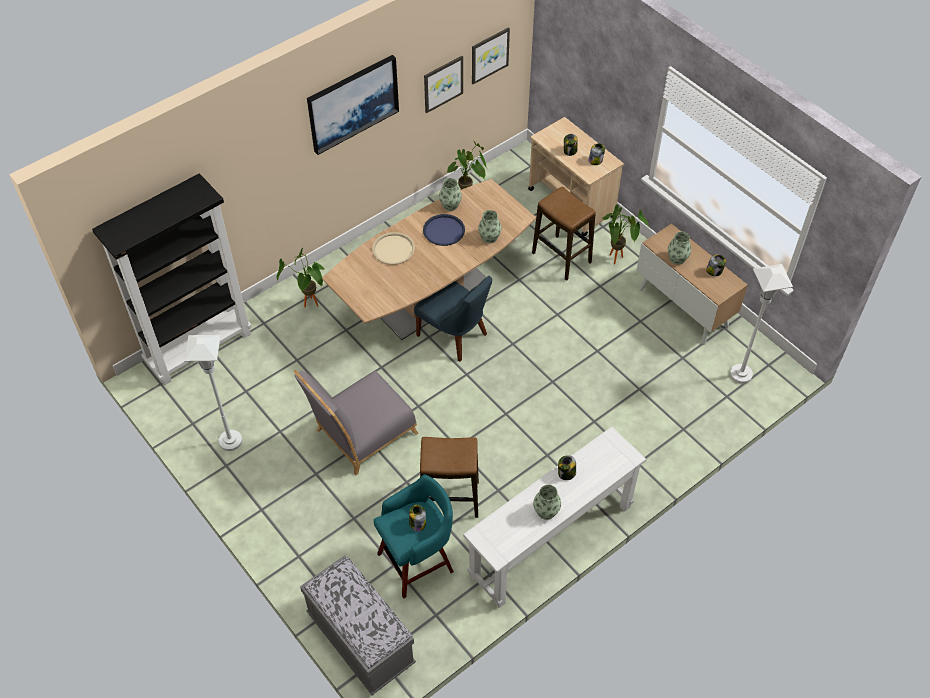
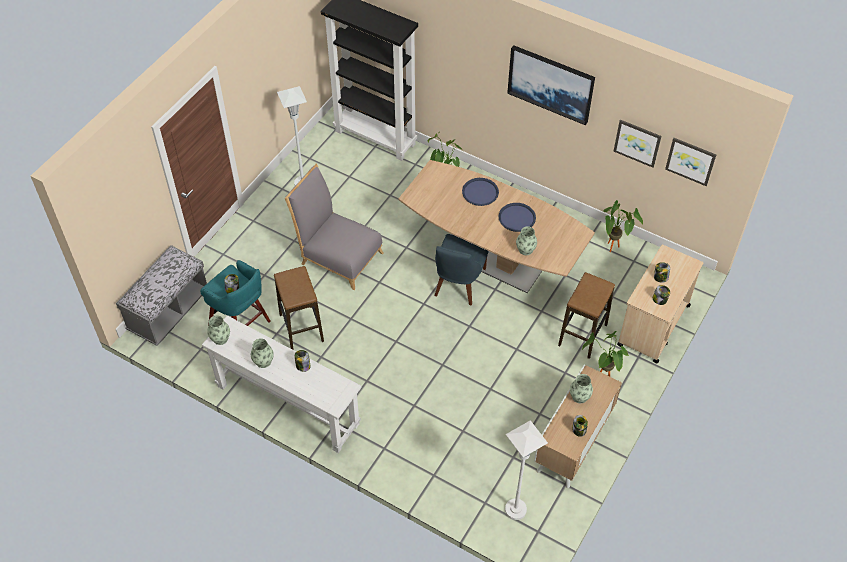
camera: 70 degrees right, 0 degrees up
(393, 249) = (480, 192): beige tray -> blue tray
(450, 205) = (548, 213): vase -> vase (220, 338)

